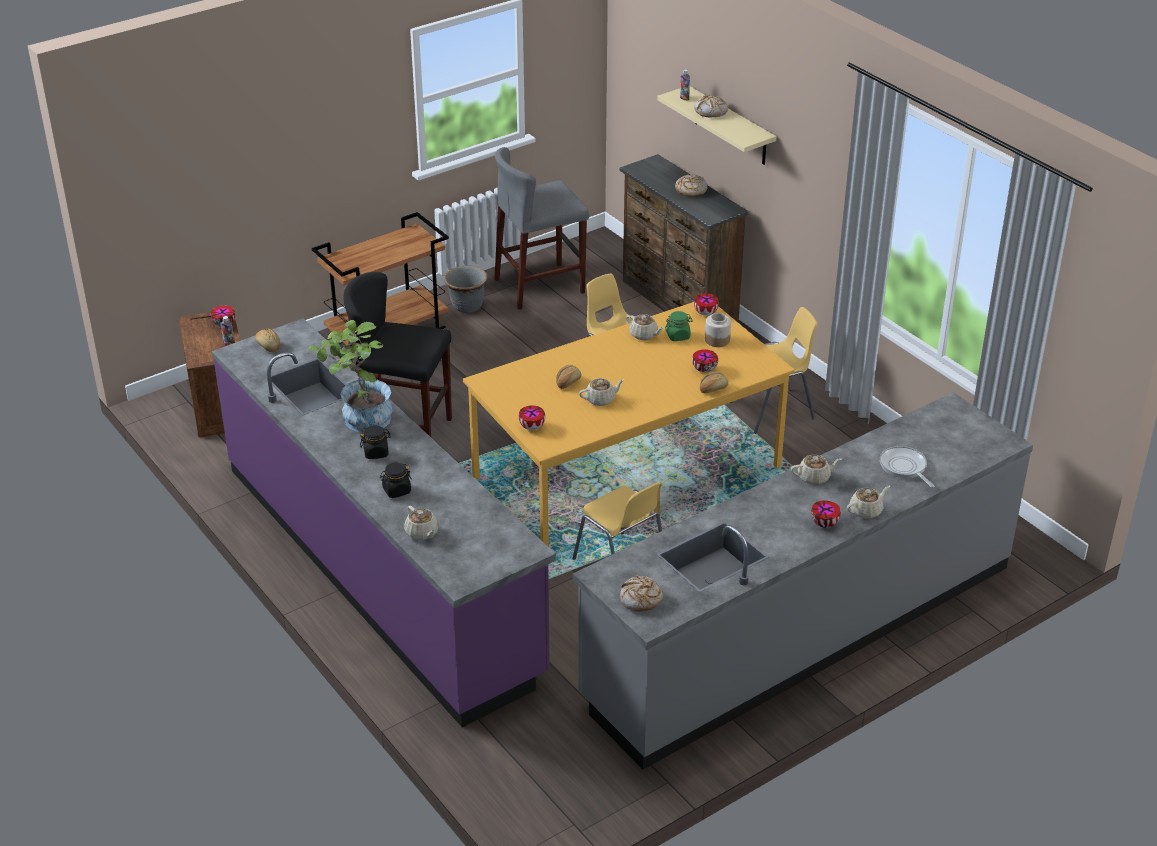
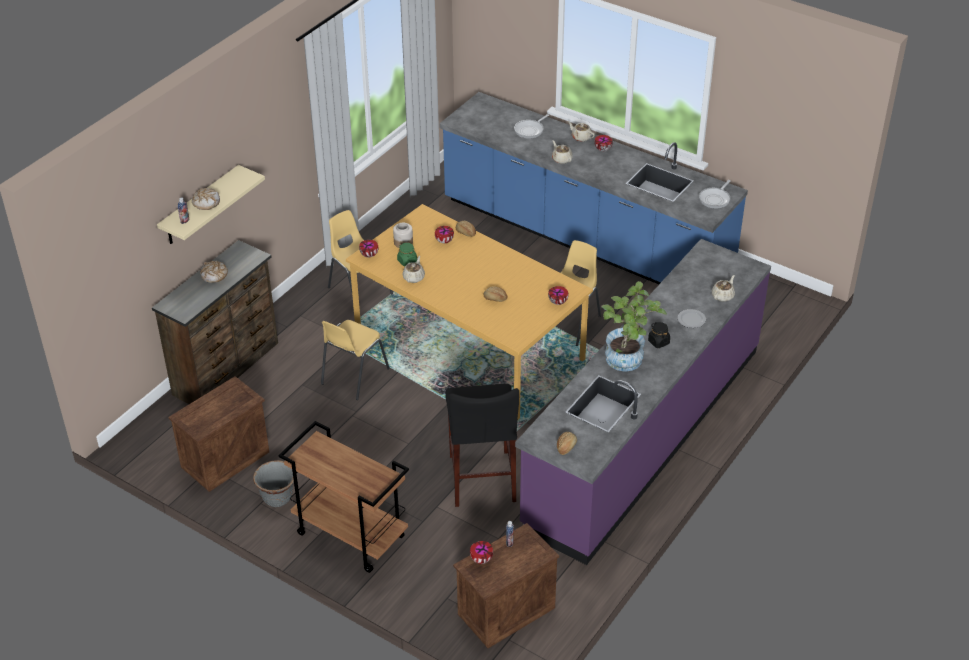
camera: 110 degrees left, 5 degrees up
(396, 490) = (691, 319): black jar -> plate
(540, 286) = (225, 460): grey stool -> crate
(601, 399) = (507, 278): beige teapot -> none
(640, 599) = (715, 199): bread -> frying pan
(800, 631) = (584, 239): grey counter -> blue counter

